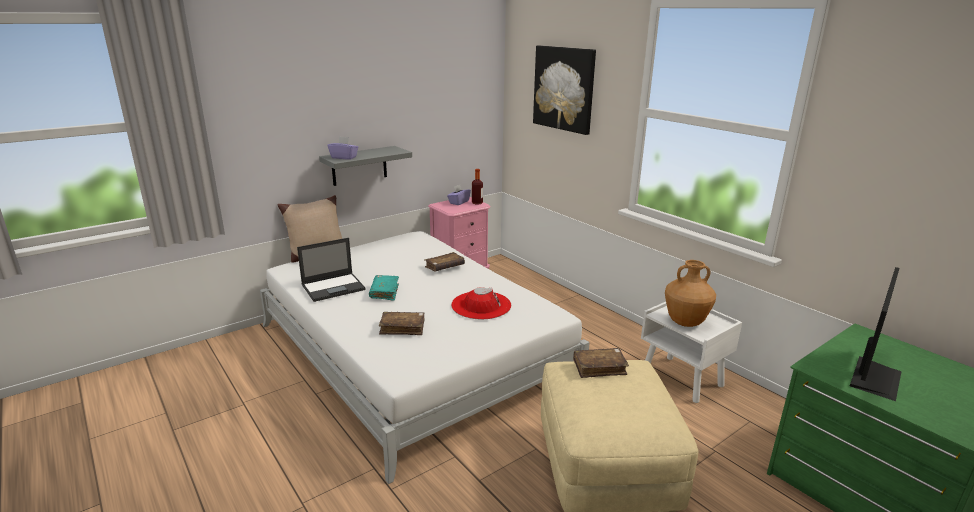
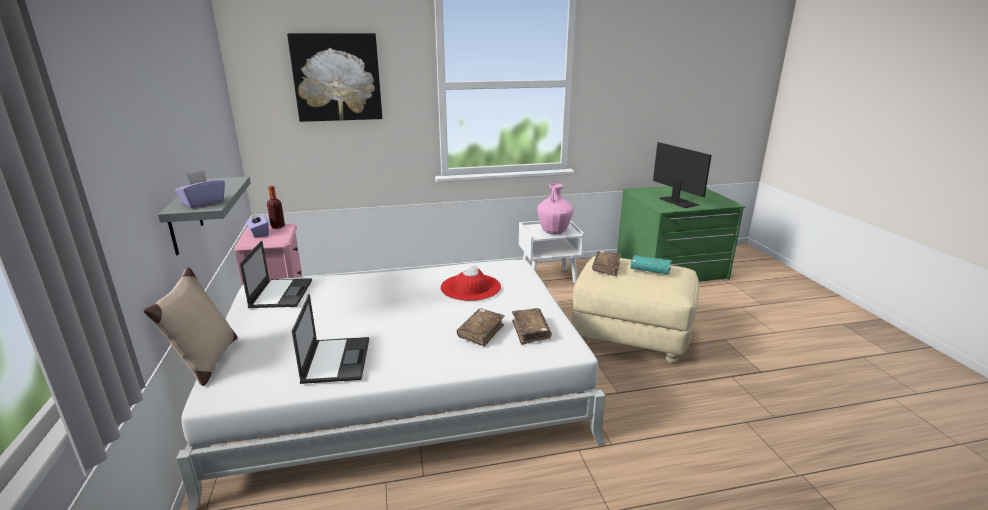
camera: 65 degrees left, 0 degrees up
(384, 292) = (391, 328): turquoise book -> turquoise book (650, 270)
(408, 243) = (281, 293): none -> laptop
(444, 267) = (368, 287): brown book -> brown book (530, 331)
(685, 322) = (554, 232): brown vase -> pink vase

